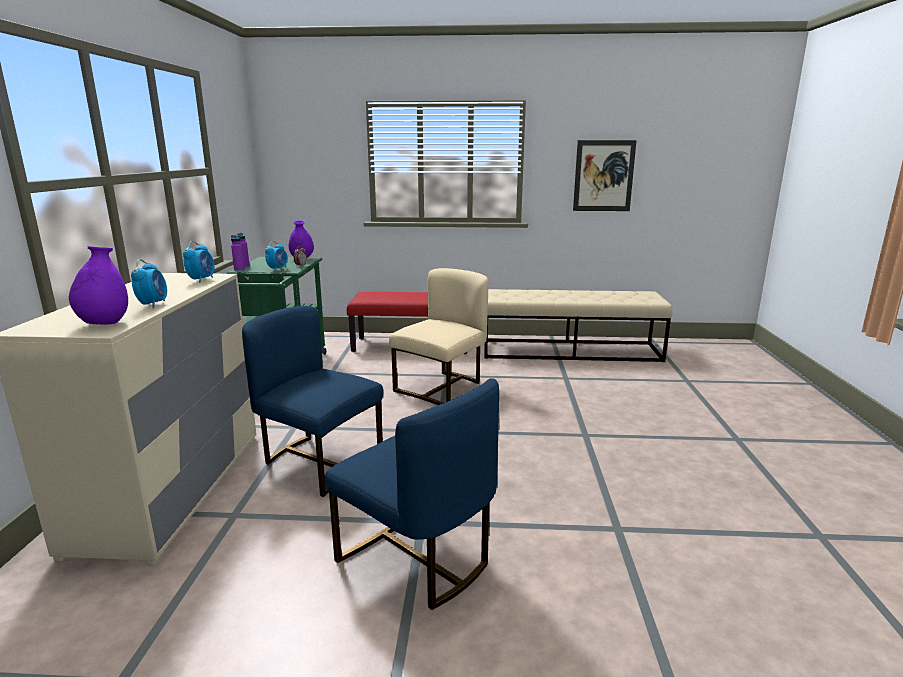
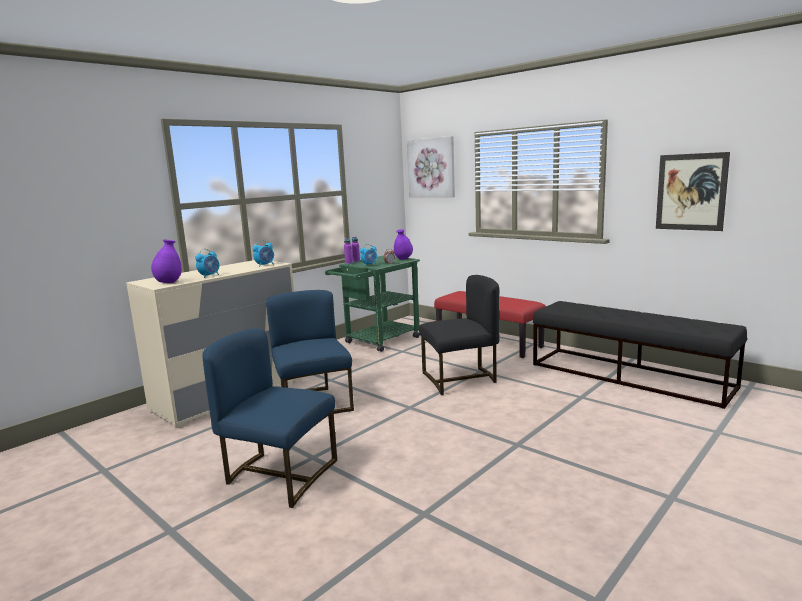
camera: 40 degrees right, 5 degrees down
(302, 142) = (431, 168): none -> picture
(417, 558) = (279, 475): blue chair -> blue chair turned 120 degrees clockwise
(442, 388) = (460, 379): beige chair -> black chair
(570, 351) = (629, 375): beige bench -> black bench

